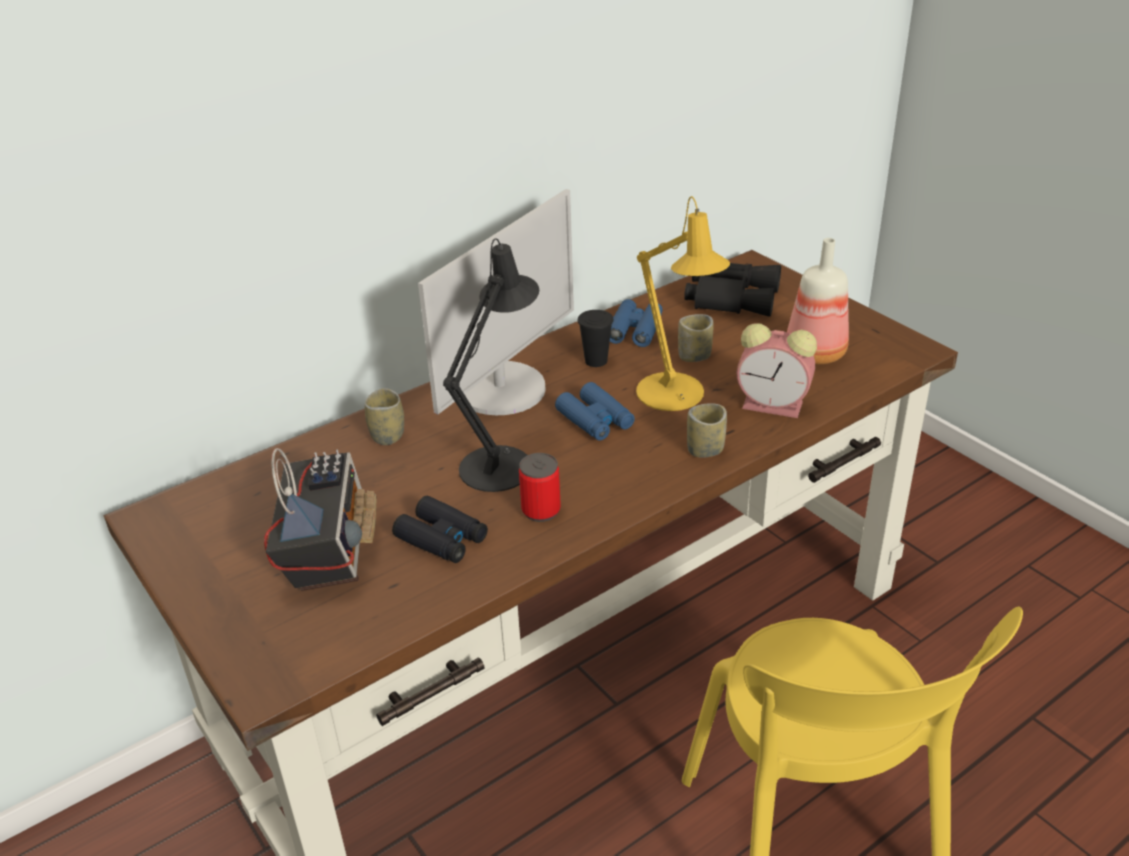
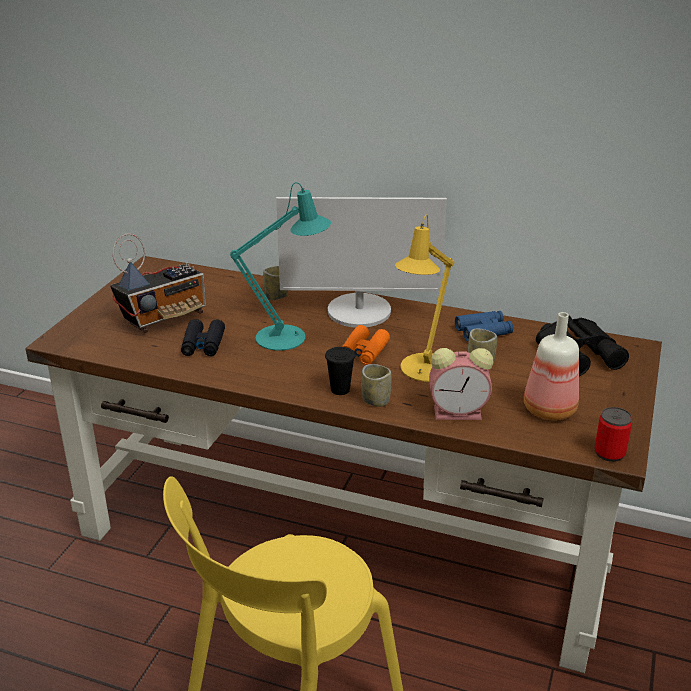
camera: 55 degrees right, 5 degrees down
(501, 462) = (288, 337): black table lamp -> turquoise table lamp
(541, 510) = (256, 365): can -> can (609, 453)
(595, 420) = (363, 352): blue binoculars -> orange binoculars
(596, 361) = (428, 330): black cup -> black cup (340, 389)
(775, 405) = (459, 412): alarm clock -> alarm clock turned 75 degrees counterclockwise

